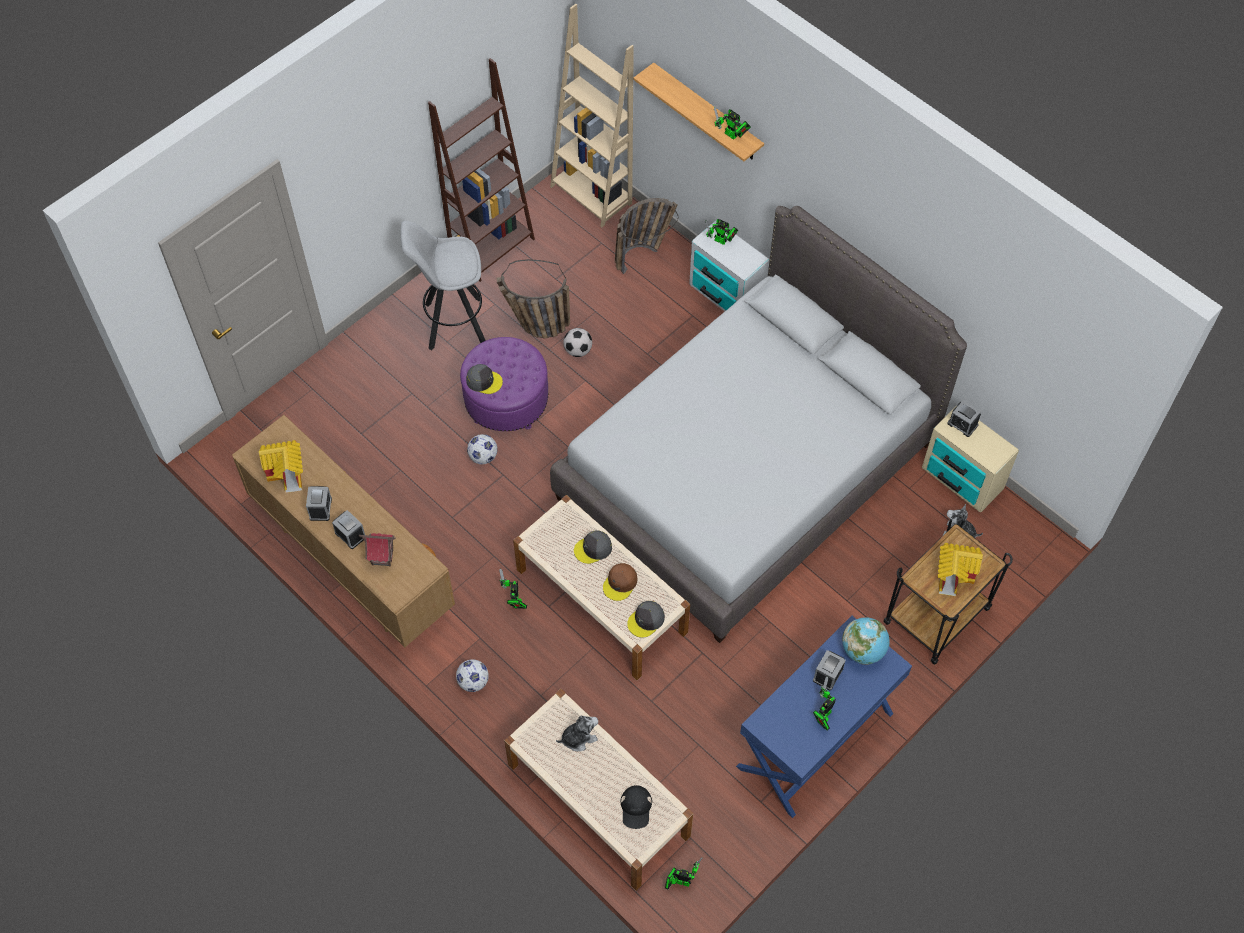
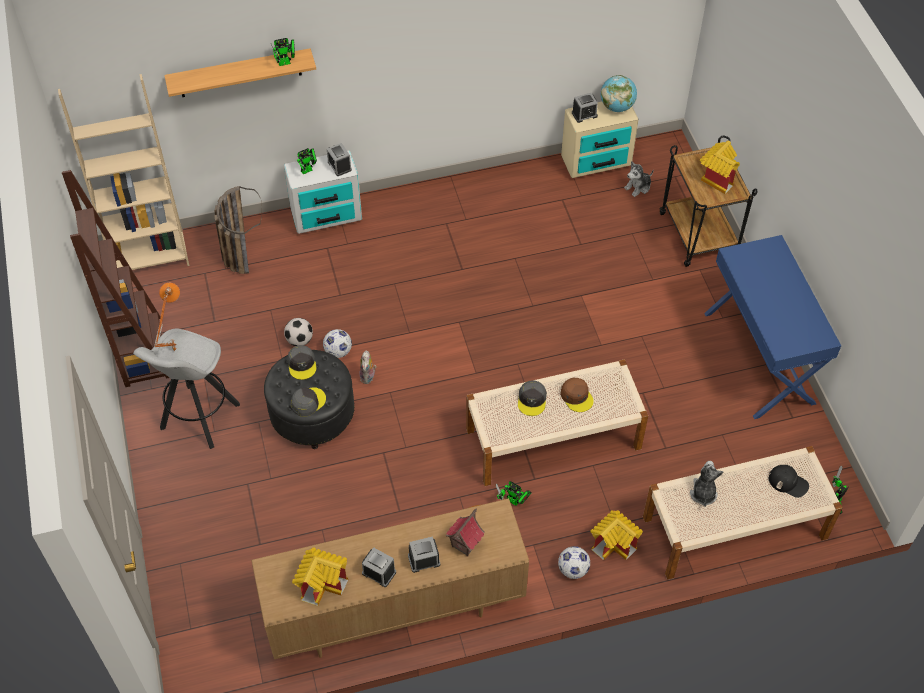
camera: 60 degrees left, 5 degrees down
(449, 253) = (173, 350): none -> orange table lamp
(483, 456) = (354, 459): football -> football (338, 351)
(507, 402) = (312, 415): purple ottoman -> black ottoman
(519, 704) = (614, 544): none -> toy house
(534, 325) = (249, 359): basket -> none
(573, 422) = (368, 377): none -> plush toy
(646, 620) = (622, 395): grey cap -> grey cap (302, 364)
(747, 470) = (497, 284): grey bed -> none
(823, 716) = (795, 307): toy robot -> none
(828, 674) = (761, 287): alarm clock -> alarm clock (339, 166)
(863, 650) = (753, 256): globe -> globe (617, 107)

